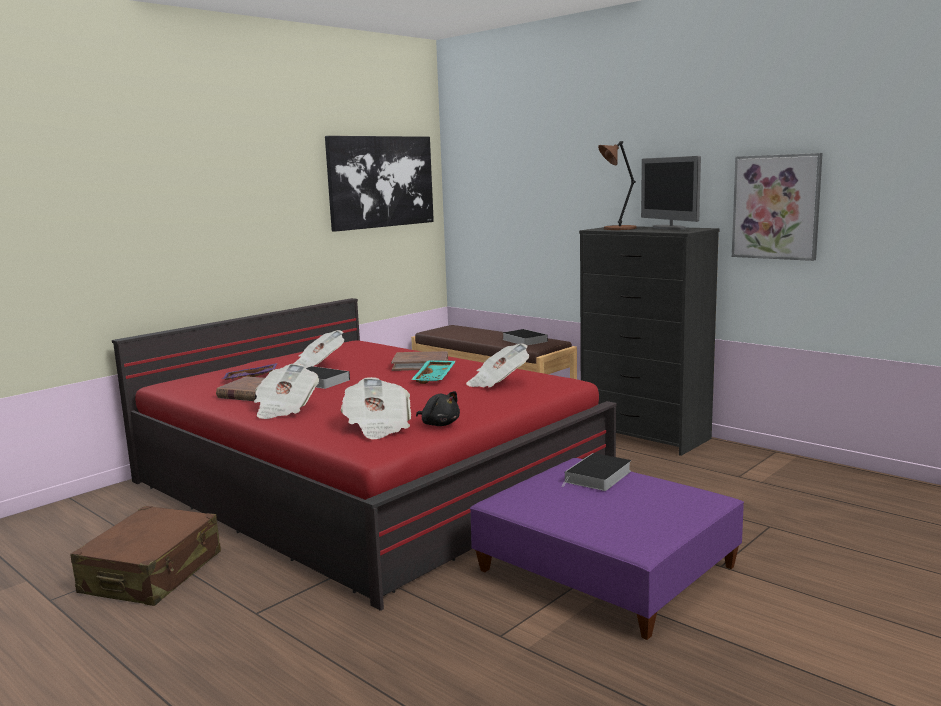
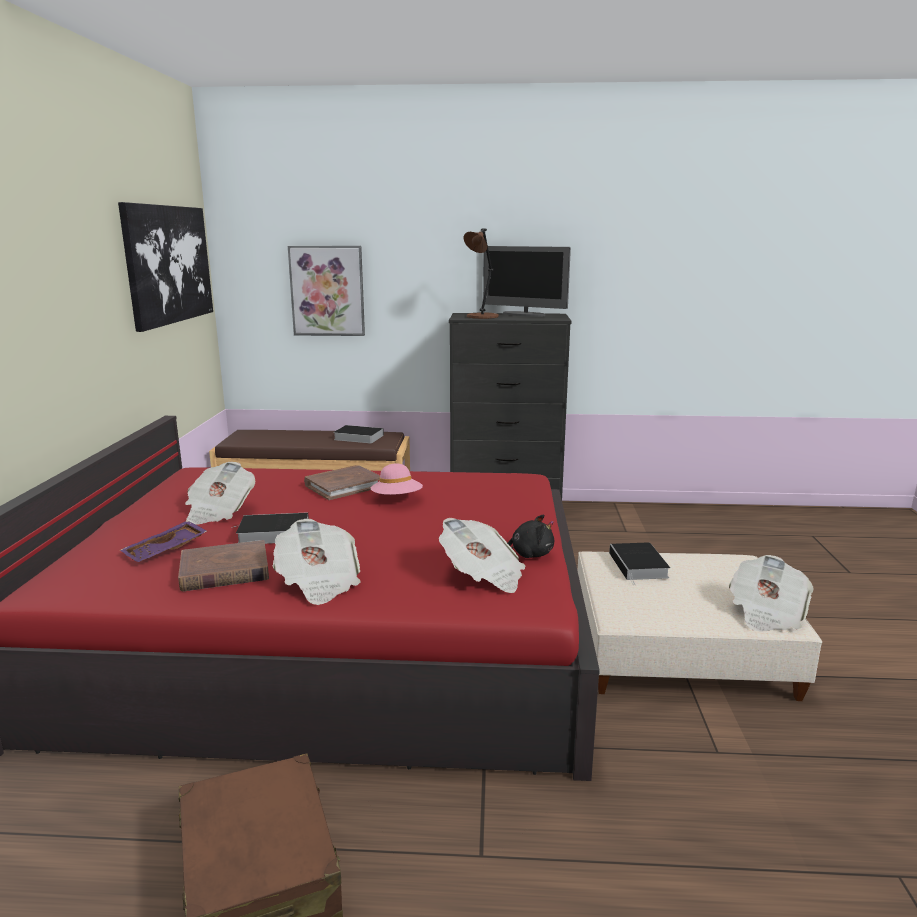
camera: 40 degrees left, 5 degrees up
(435, 378) = (397, 499): turquoise tray -> pink hat
(498, 383) = (470, 492): newspaper -> newspaper (766, 613)
(605, 568) = (678, 649): purple ottoman -> beige ottoman
(776, 207) = (616, 294): picture -> picture (327, 291)

